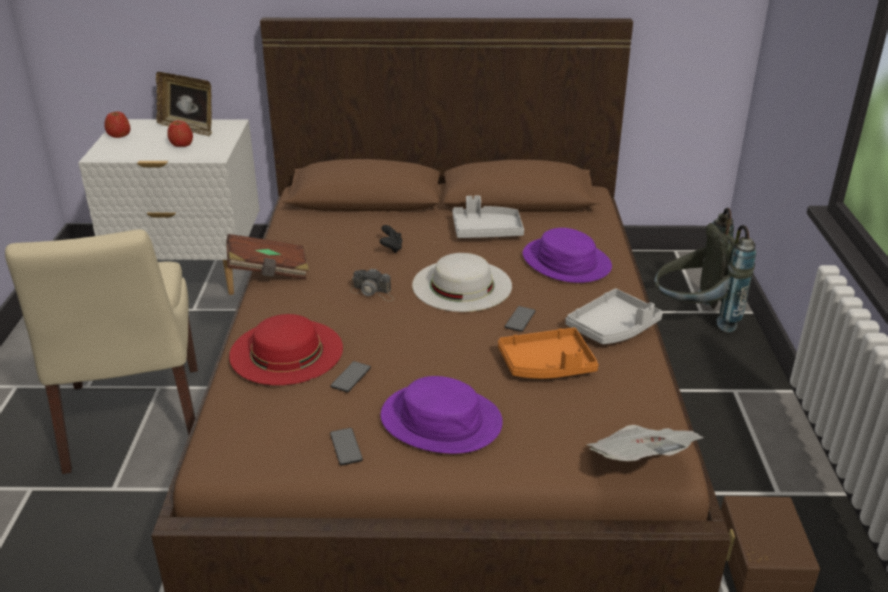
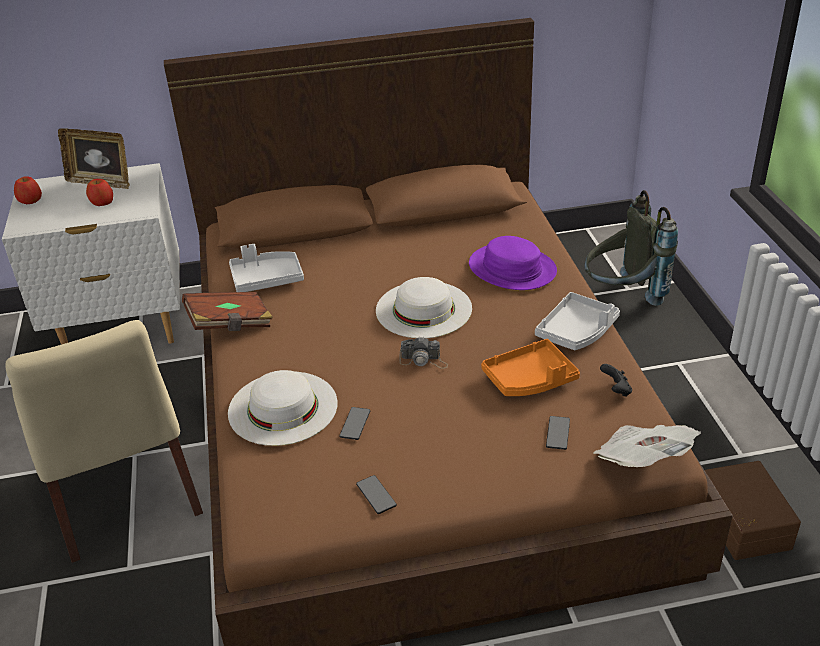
camera: 10 degrees left, 5 degrees up
(286, 351) = (282, 407): red hat -> white hat
(373, 292) = (342, 330): camera -> camera (424, 360)
(391, 248) = (341, 279): black game controller -> black game controller (616, 390)
(441, 420) = (453, 452): purple hat -> none
(486, 231) = (426, 247): grey tray -> grey tray (266, 279)
(520, 320) = (490, 336): phone -> phone (558, 433)

